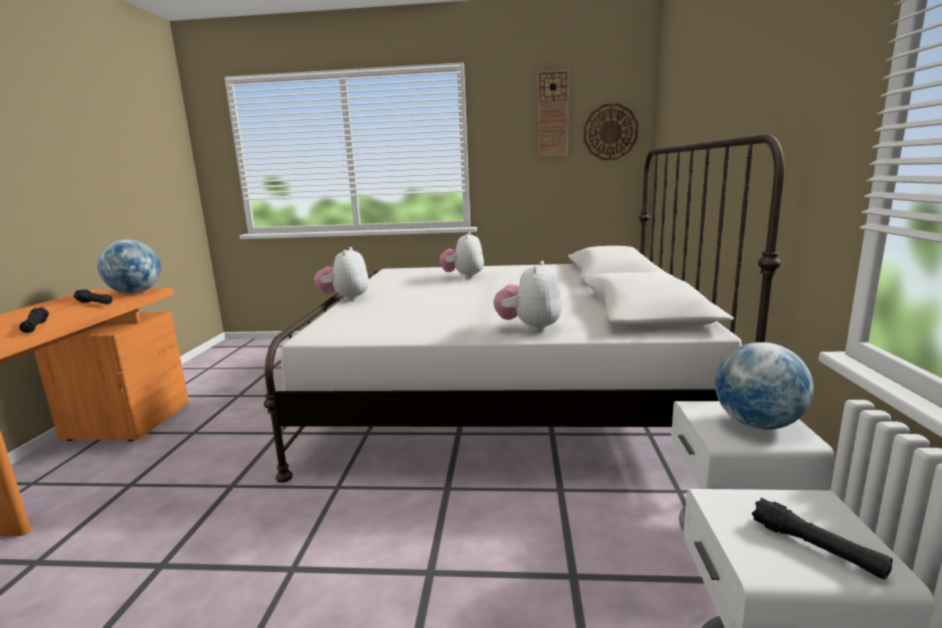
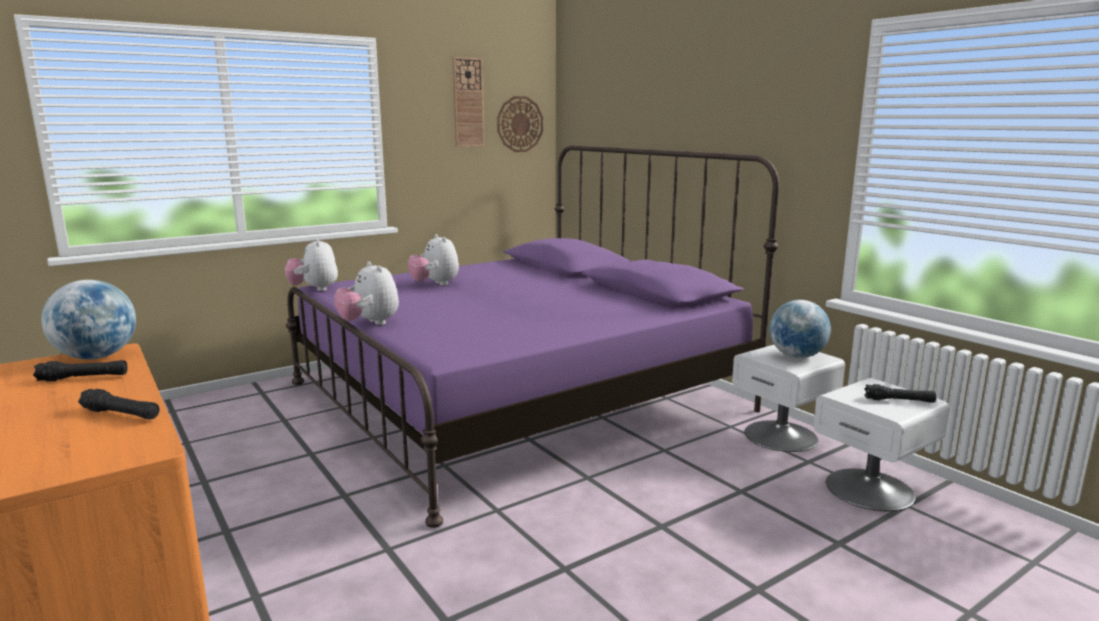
camera: 40 degrees left, 0 degrees up
(508, 391) = (516, 396): white bed -> purple bed
(530, 328) = (615, 319): plush toy -> plush toy (314, 289)

